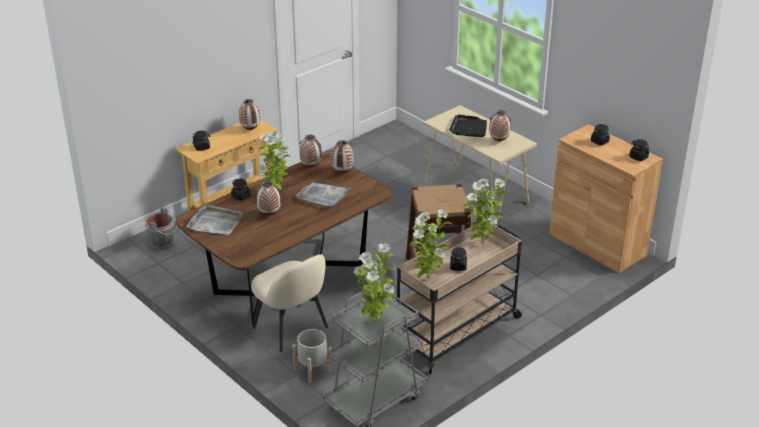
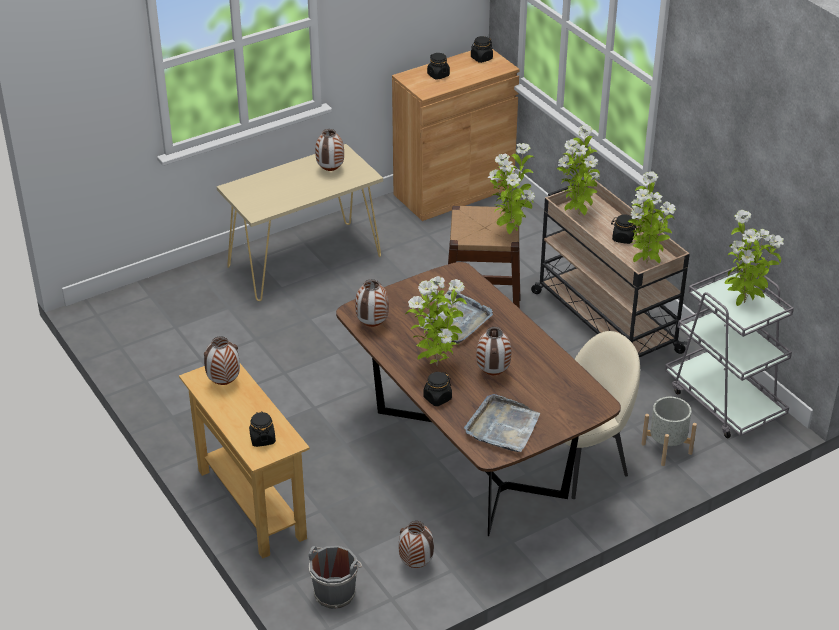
camera: 80 degrees left, 5 degrees up
(342, 172) = (396, 298): vase -> vase (415, 564)
(434, 209) = (510, 233): none -> potted plant
(468, 128) = (287, 188): black tray -> none

